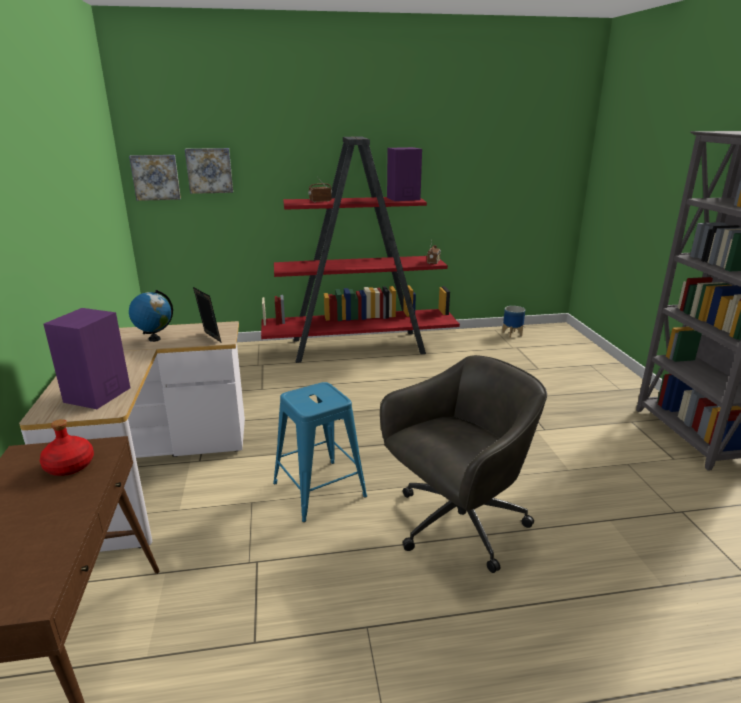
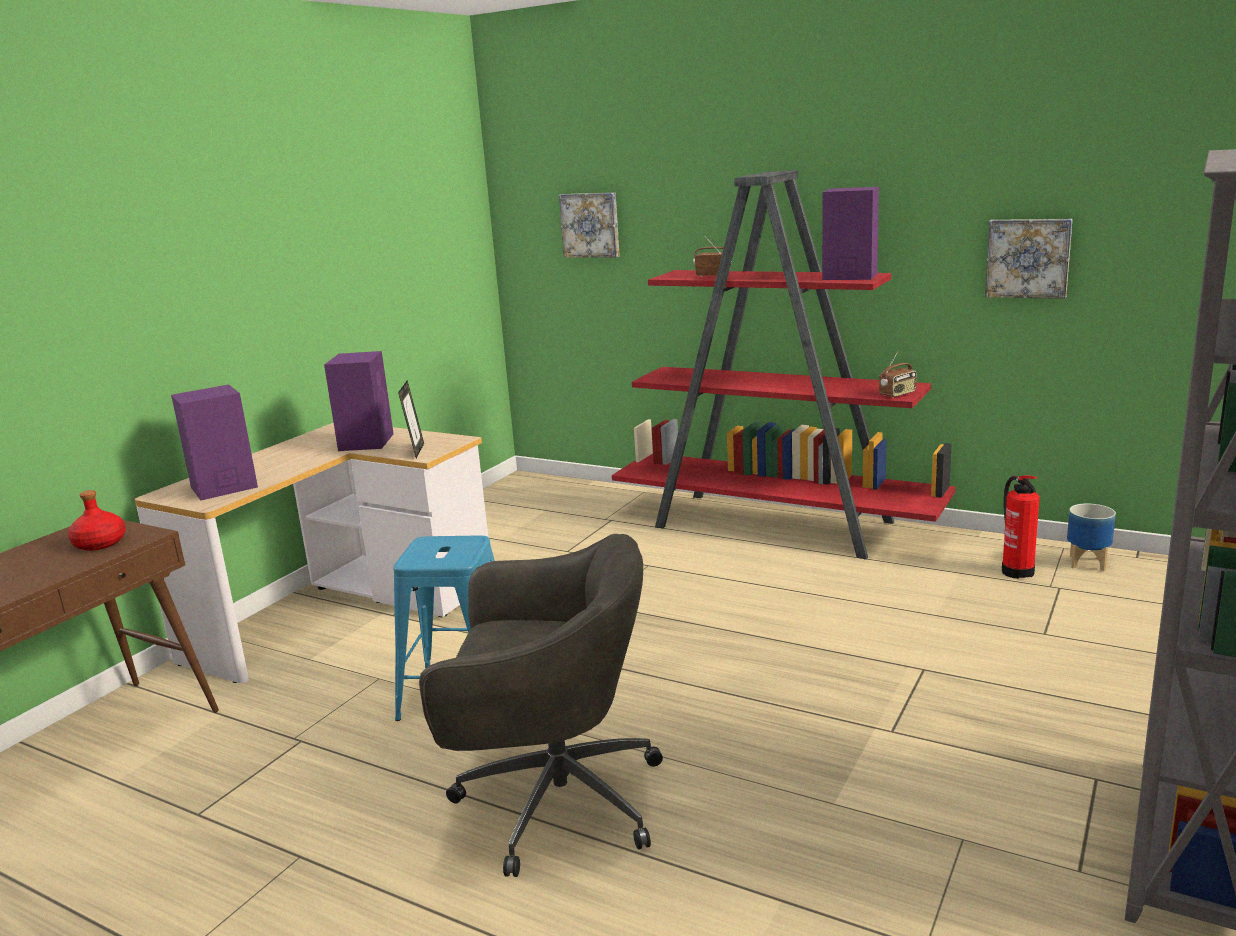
camera: 40 degrees right, 5 degrees down
(154, 339) = (366, 442): globe -> purple speaker
(156, 177) = (528, 234): picture -> picture (1028, 258)
(491, 344) = (1016, 570): none -> fire extinguisher

